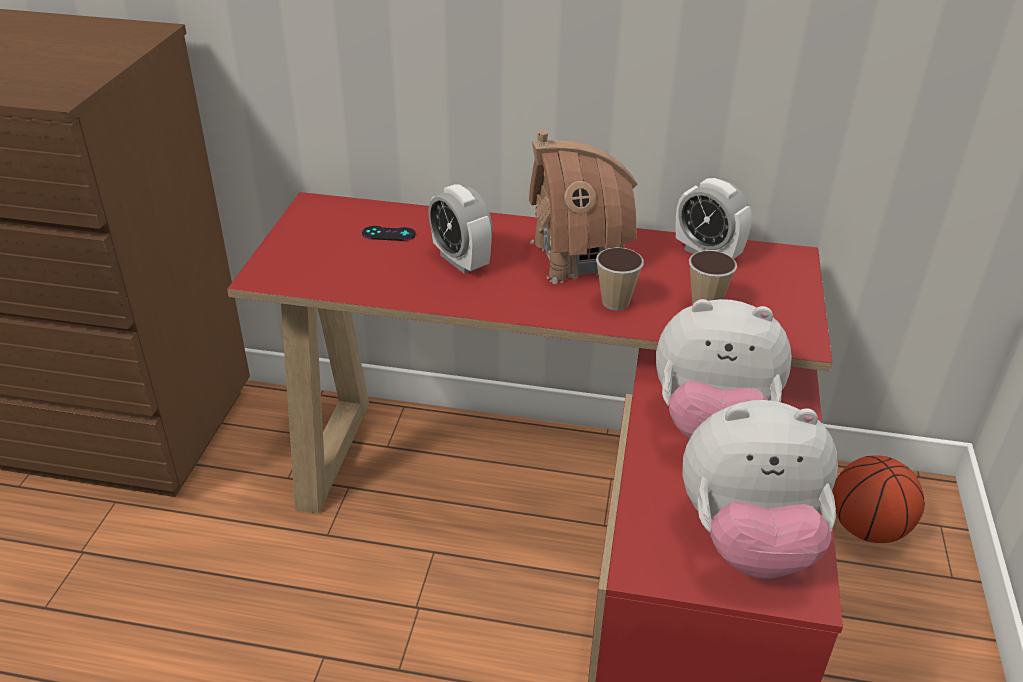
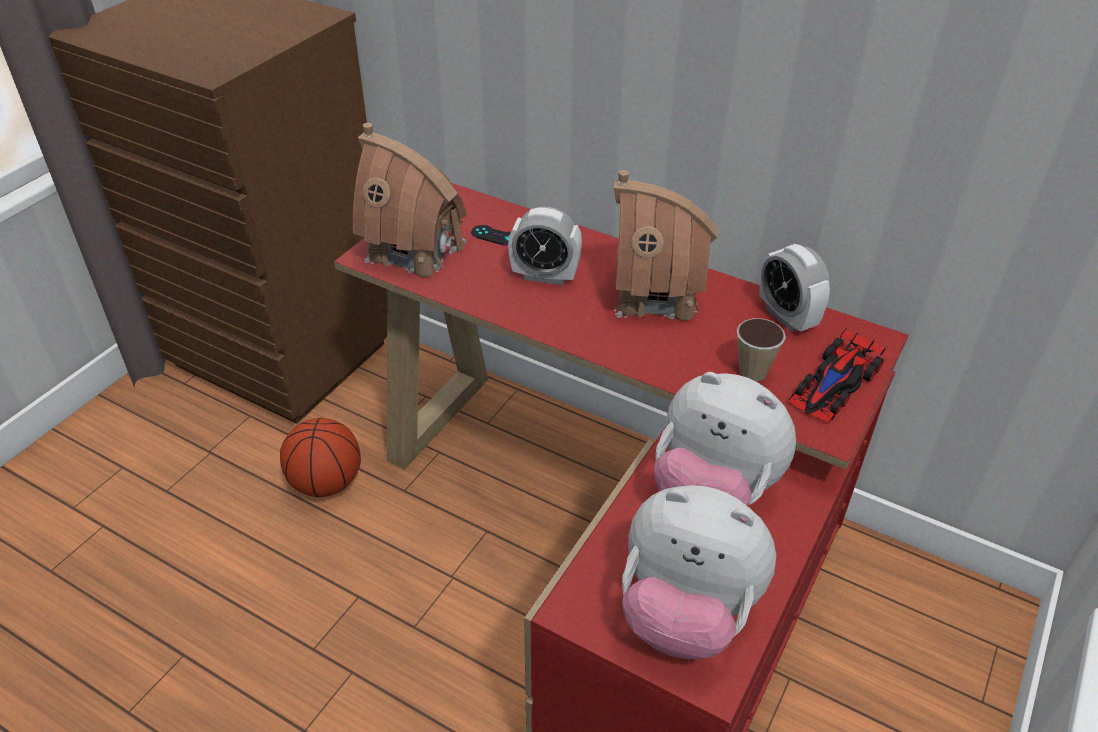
camera: 20 degrees right, 5 degrees up
(312, 262) = (415, 250): none -> toy house
(461, 261) = (545, 276): alarm clock -> alarm clock turned 60 degrees counterclockwise
(615, 302) = (666, 349): cup -> none
(782, 300) = (834, 383): none -> toy car
(866, 528) = (914, 625): basketball -> basketball (326, 483)

